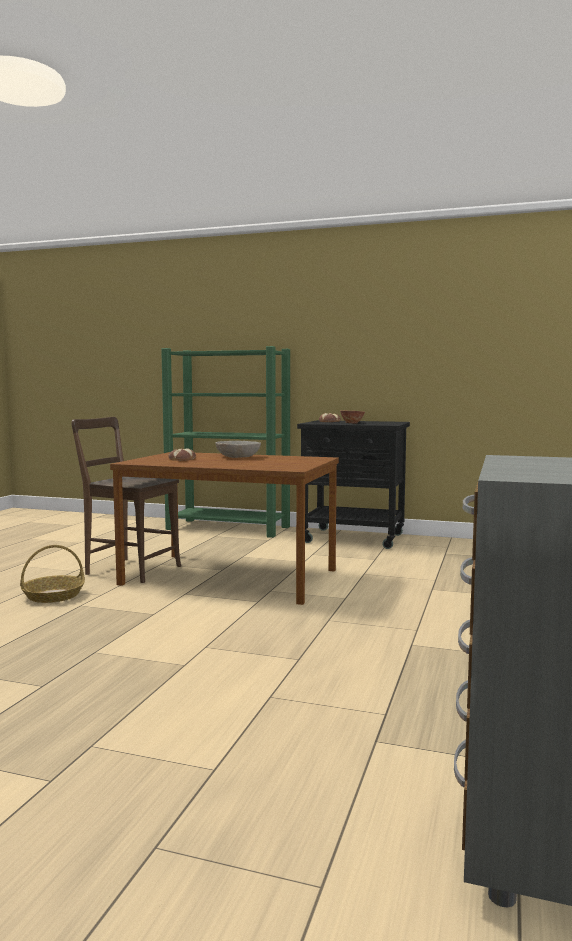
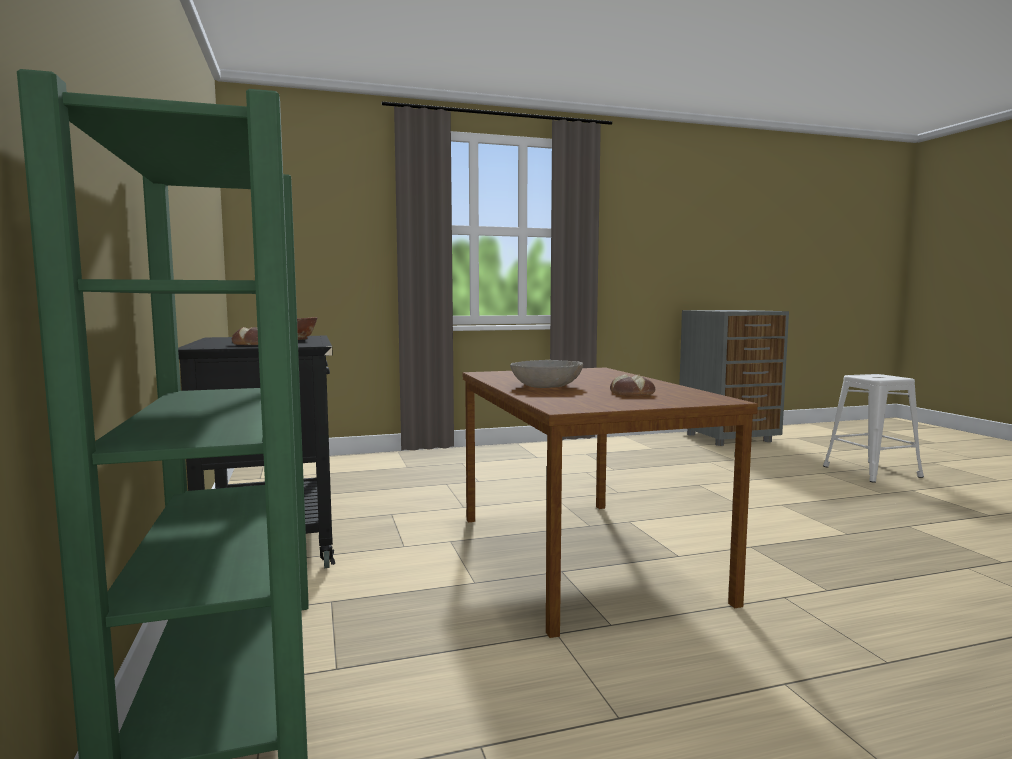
camera: 125 degrees left, 0 degrees up
(53, 596) = (860, 625): basket -> none
(129, 569) = (680, 635): brown chair -> none
(143, 826) = (871, 472): none -> white stool

